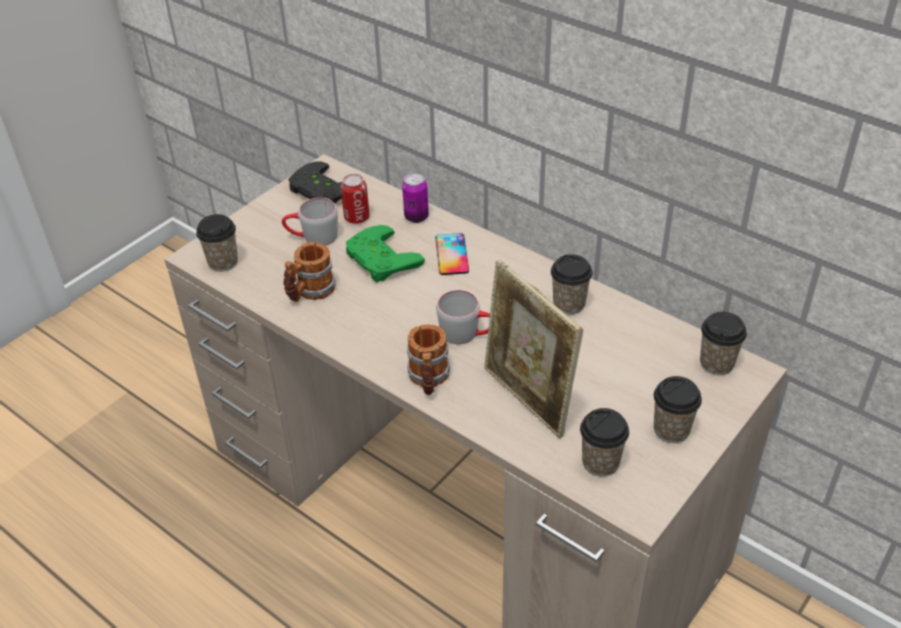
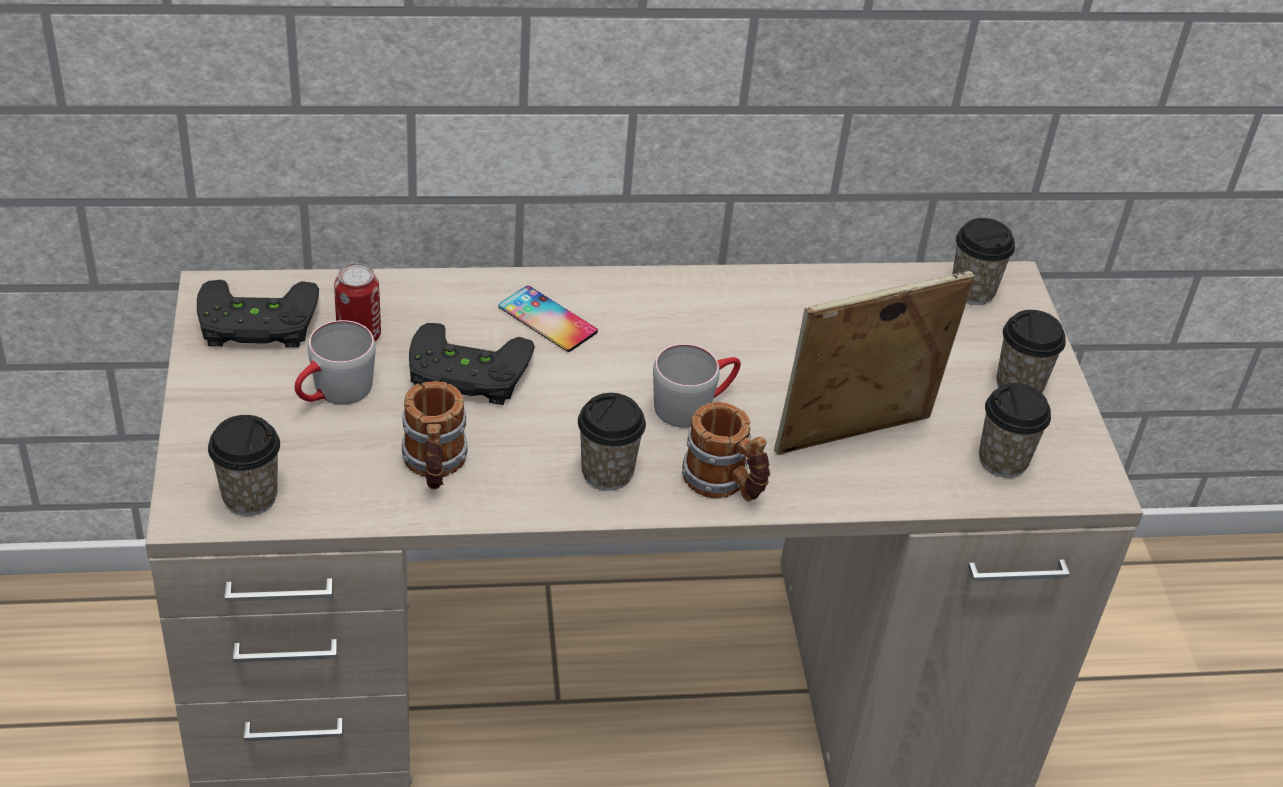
camera: 50 degrees left, 0 degrees up
(378, 260) = (465, 375): green game controller -> black game controller
(416, 217) = (438, 294): can -> none
(527, 400) = (854, 441): picture frame -> picture frame turned 150 degrees clockwise
(569, 304) = (756, 307): cup -> cup (607, 473)

